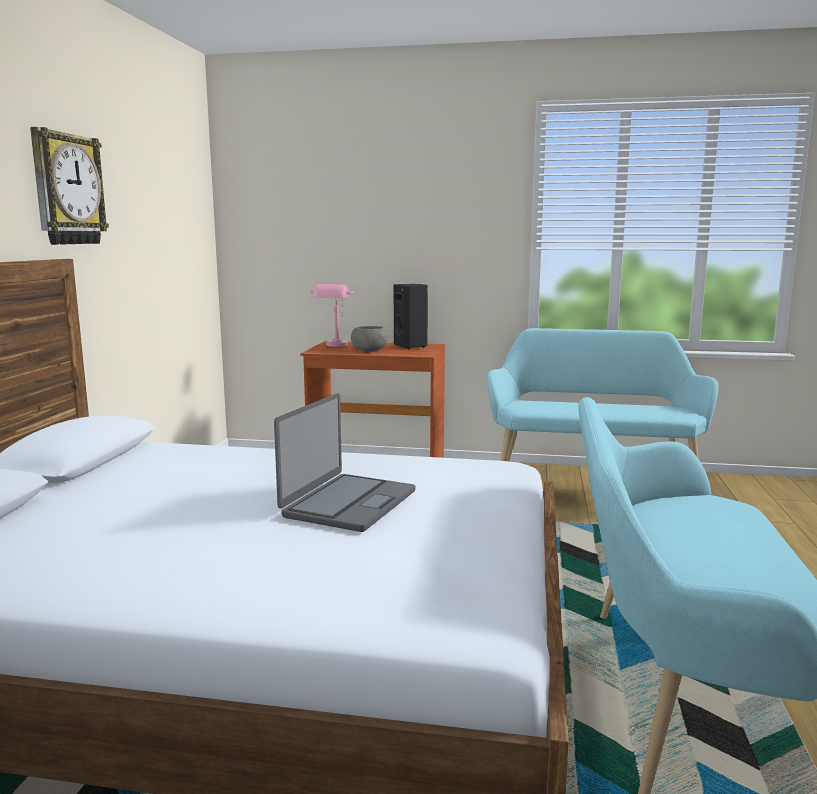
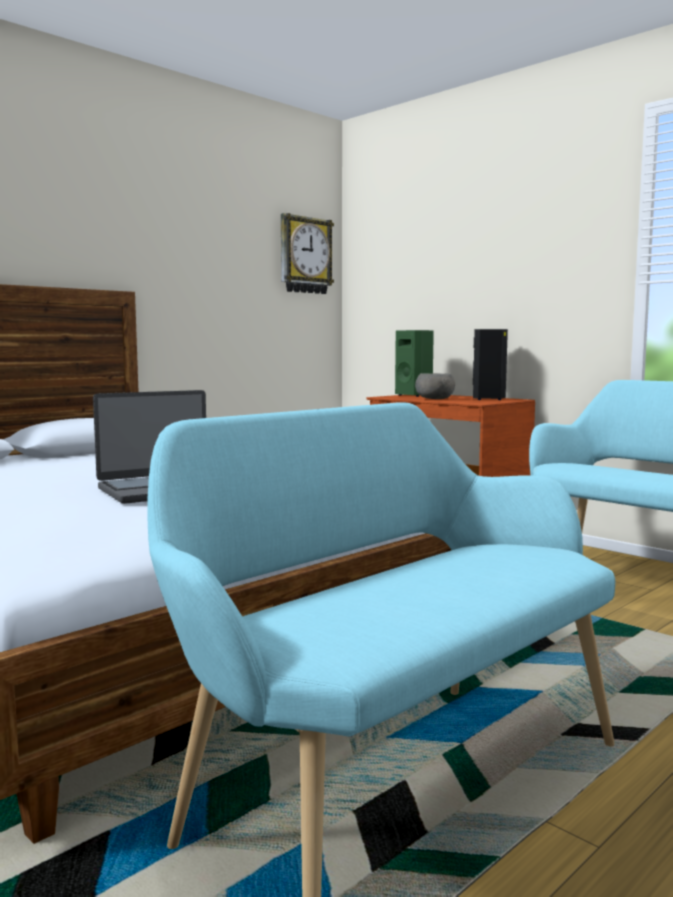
camera: 35 degrees right, 5 degrees down
(67, 189) = (143, 236): wall clock -> wall clock (305, 255)
(334, 346) = (415, 395): pink table lamp -> green speaker

